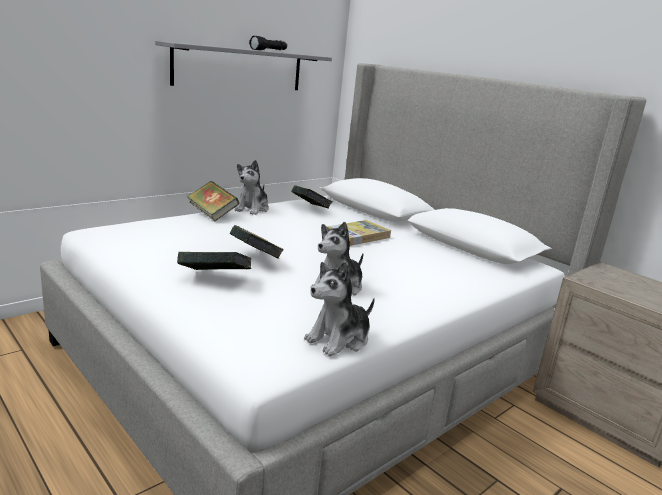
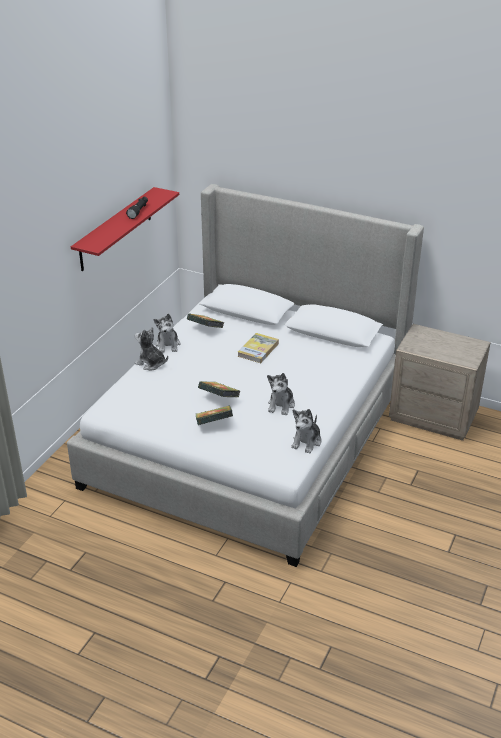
camera: 20 degrees left, 15 degrees up
(212, 214) = (151, 363): book -> plush toy
(240, 68) = (116, 229): grey shelf -> red shelf

